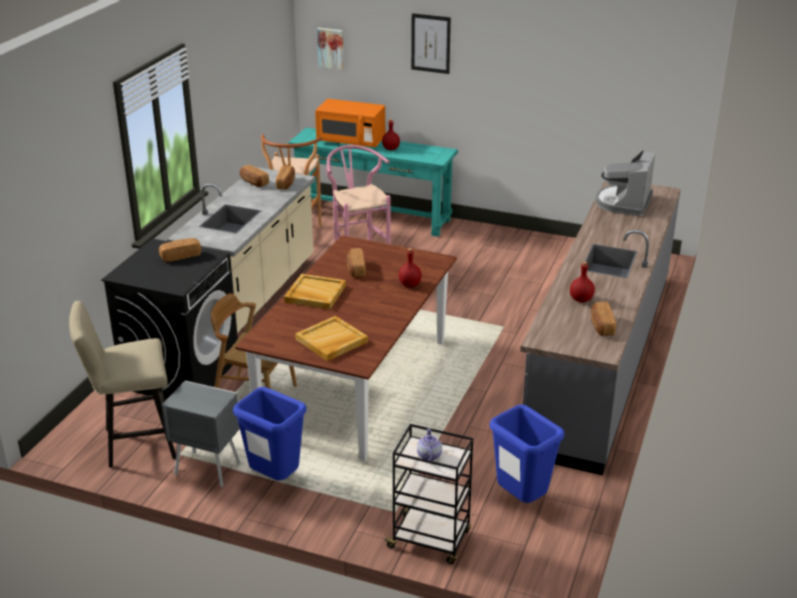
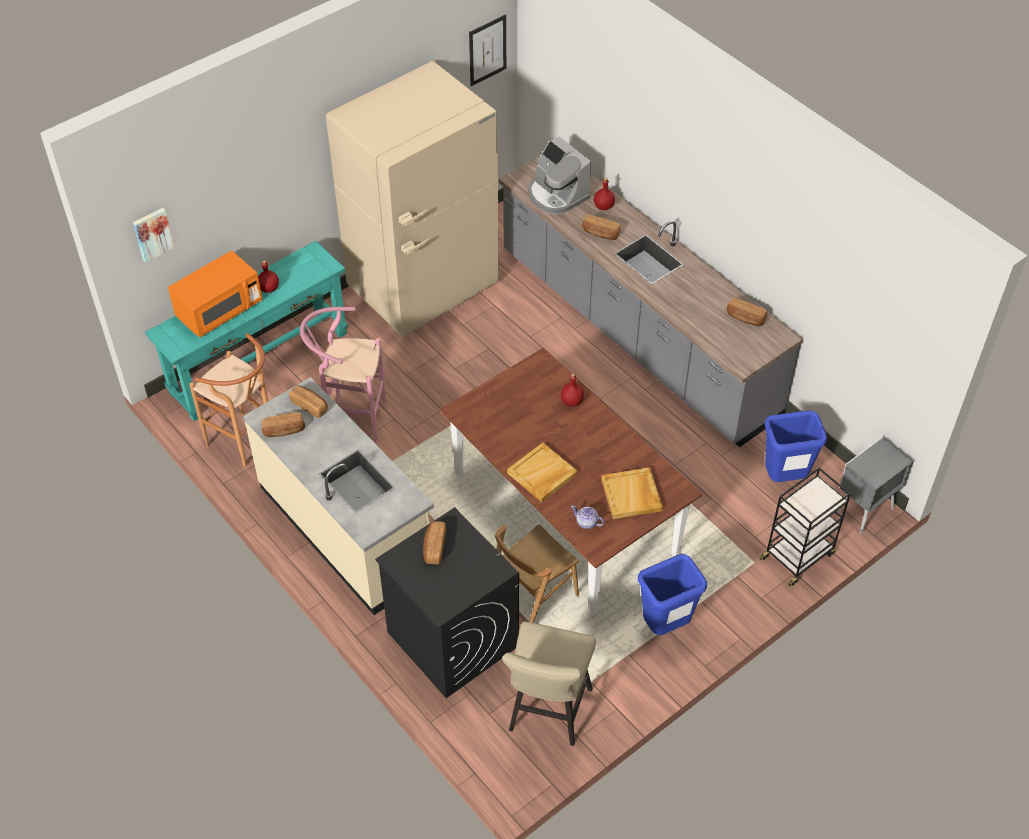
camera: 60 degrees left, 20 degrees up
(207, 468) = (620, 670): grey nightstand -> grey nightstand (863, 510)
(355, 269) = (517, 426): bread -> bread (600, 233)
(428, 455) = (810, 503): teapot -> teapot (586, 522)
(430, 43) = (264, 160): picture -> picture (487, 50)
(521, 250) = (424, 288): none -> beige fridge
(580, 299) = (698, 309): red bottle -> red bottle (603, 207)

